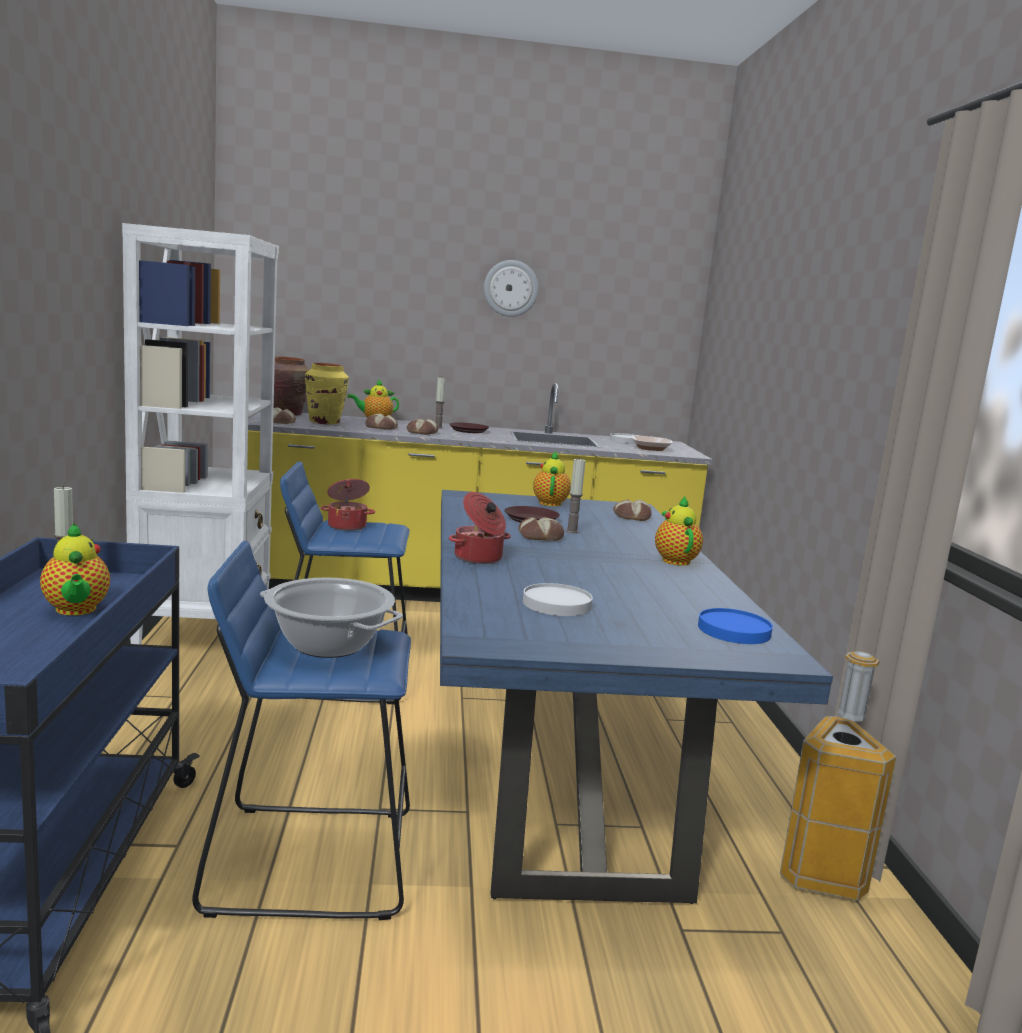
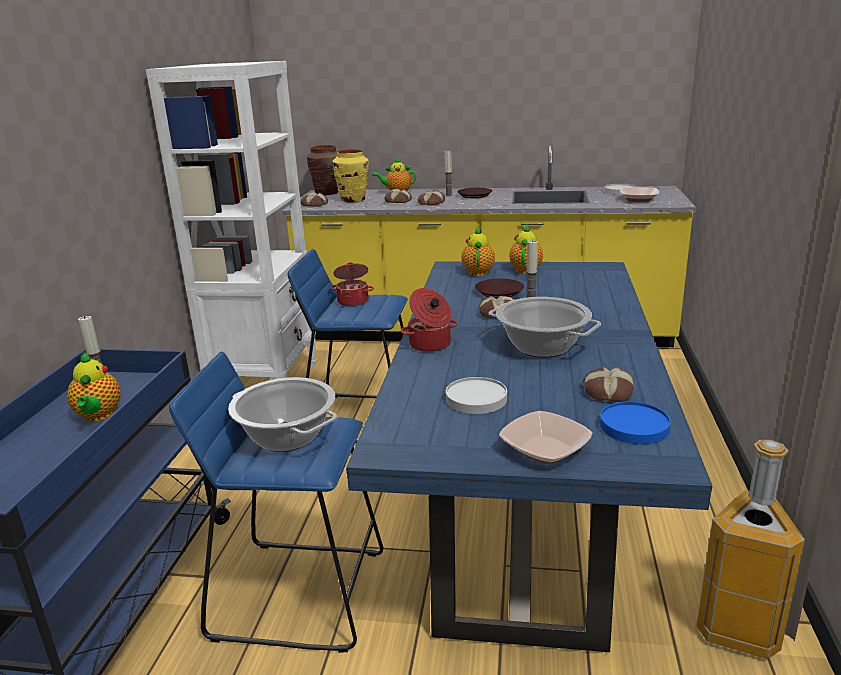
camera: 15 degrees right, 10 degrees up
(511, 288) = (506, 60): wall clock -> none
(603, 566) = (541, 347): none -> cooking pot
(631, 516) = (597, 280): bread -> bread (607, 391)
(654, 646) = (545, 449): none -> bowl
(674, 560) = (614, 335): teapot -> teapot (478, 271)

